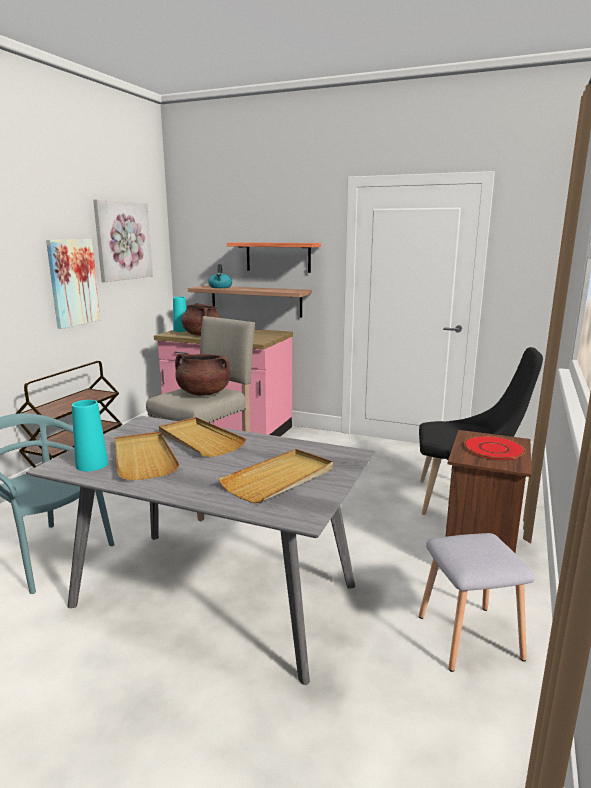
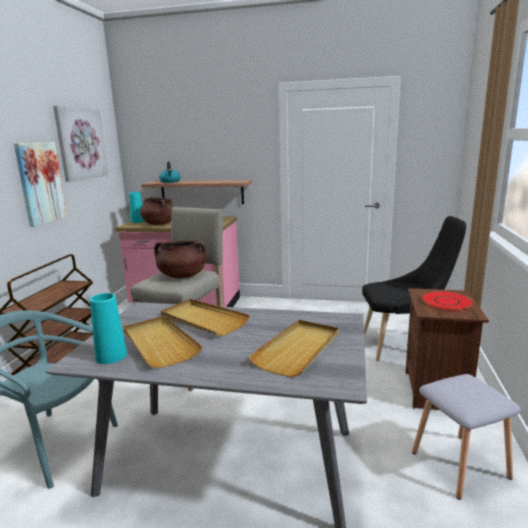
camera: 10 degrees left, 0 degrees up
(278, 257) = (220, 153): shelf -> none

